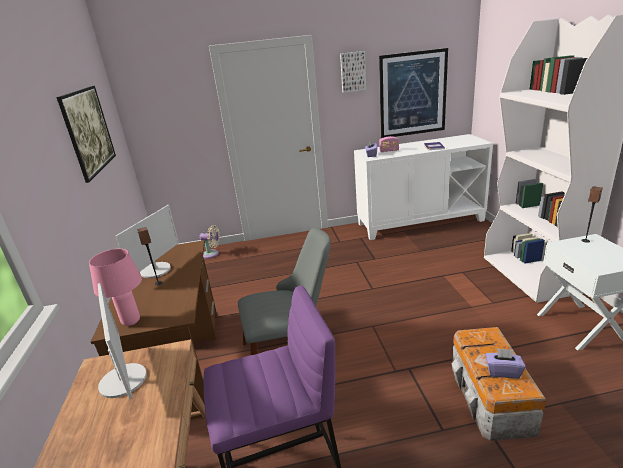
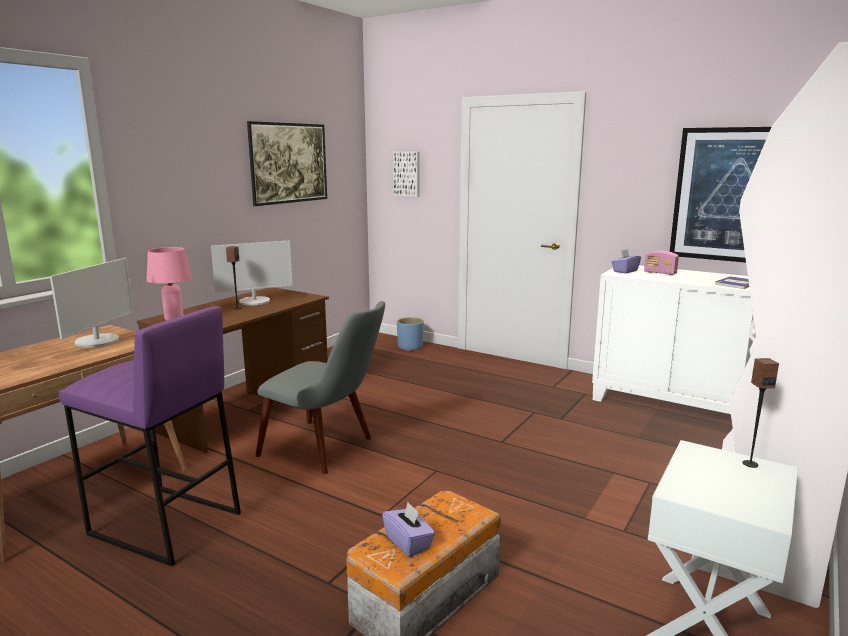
camera: 40 degrees right, 10 degrees down
(212, 254) = (410, 347): beige fan -> blue planter
(352, 72) = (638, 147): picture -> picture (407, 173)

